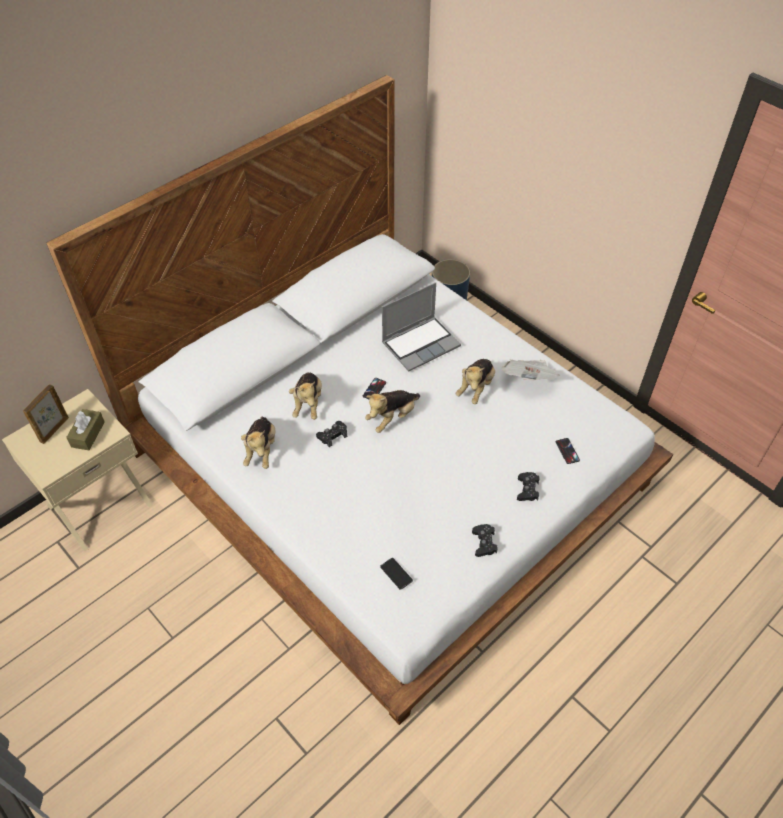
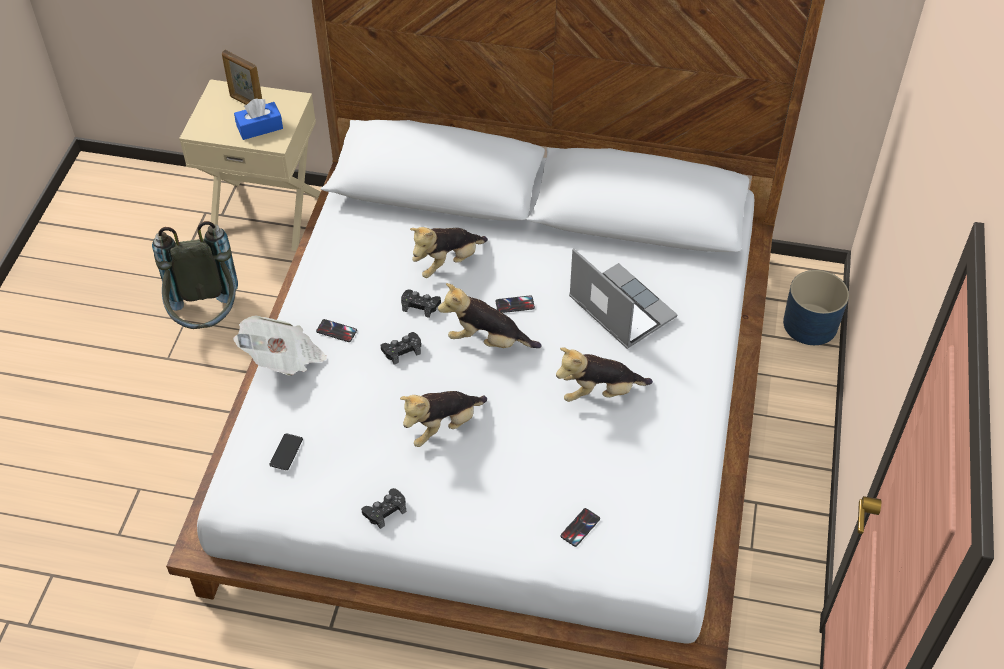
camera: 55 degrees right, 0 degrees up
(54, 430) = (246, 103): picture frame -> picture frame turned 135 degrees counterclockwise
(88, 434) = (260, 127): brown tissue box -> blue tissue box
(161, 593) = (207, 320): none -> grey backpack
(261, 450) = (356, 262): plush toy -> plush toy (442, 427)
(312, 492) = (336, 331): none -> phone
(421, 344) = (619, 308): laptop -> laptop turned 150 degrees counterclockwise
(527, 489) = (490, 515): black game controller -> black game controller (402, 350)
(529, 379) = (660, 436): newspaper -> newspaper (283, 359)

